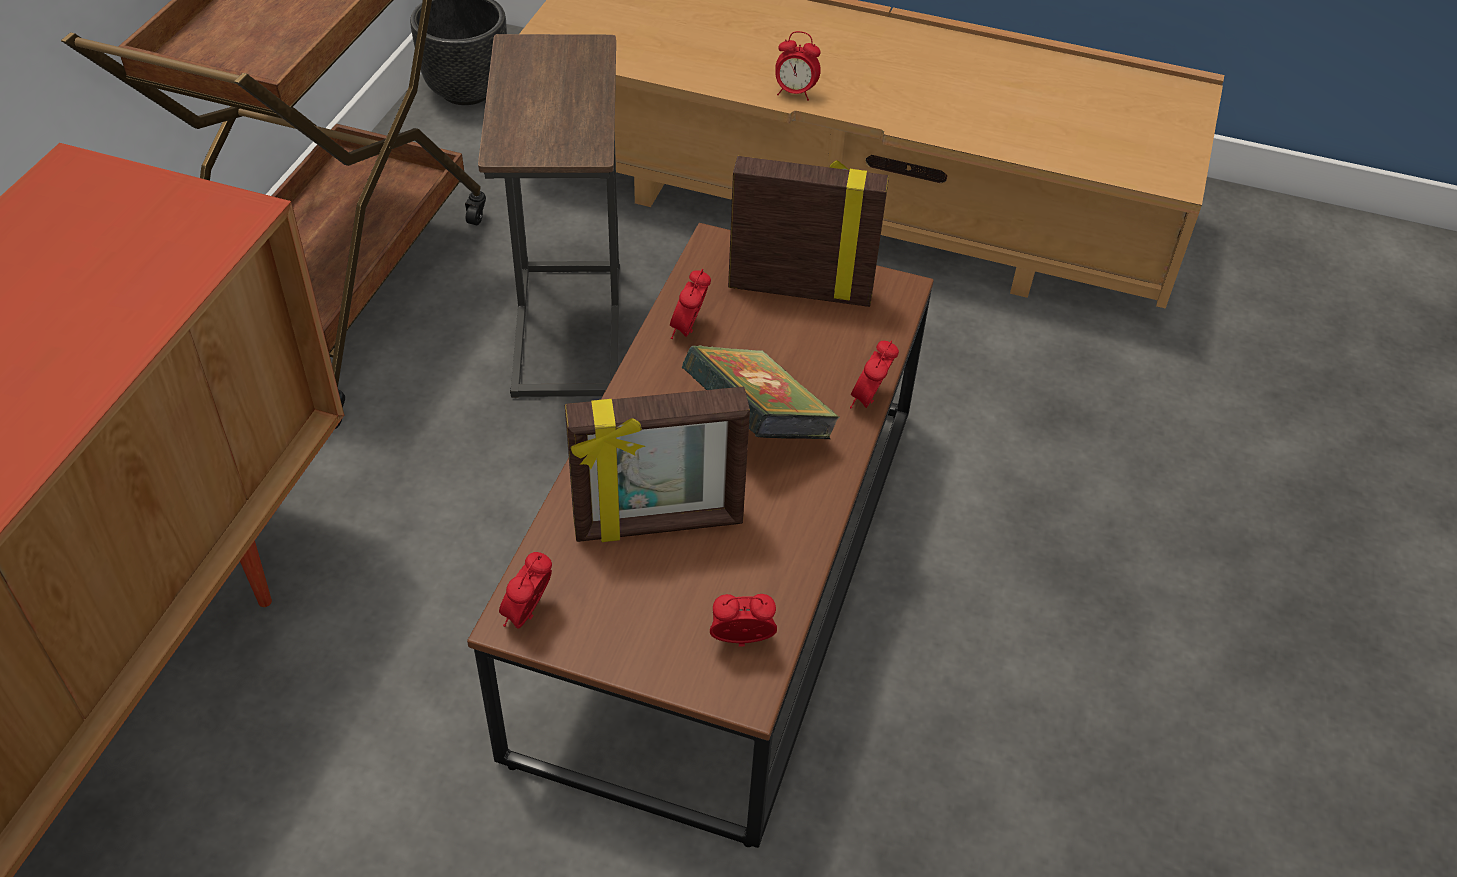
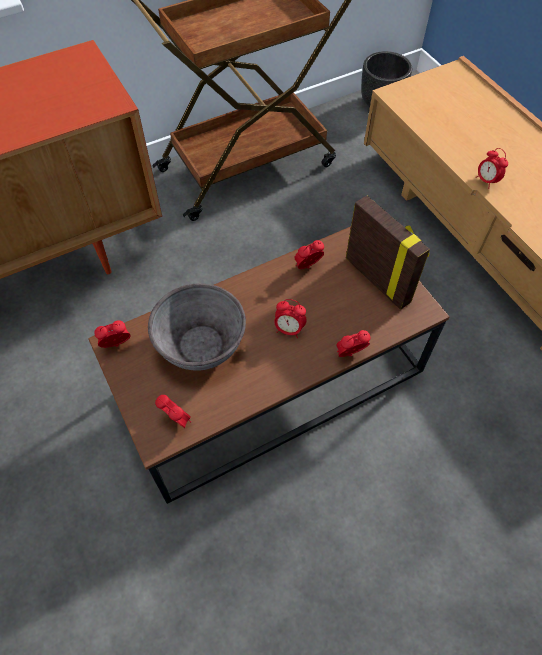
camera: 45 degrees right, 10 degrees up
(566, 328) = (315, 234): brown side table -> none
(658, 525) = (201, 344): picture frame -> grey bowl
(757, 424) = (289, 329): book -> alarm clock

